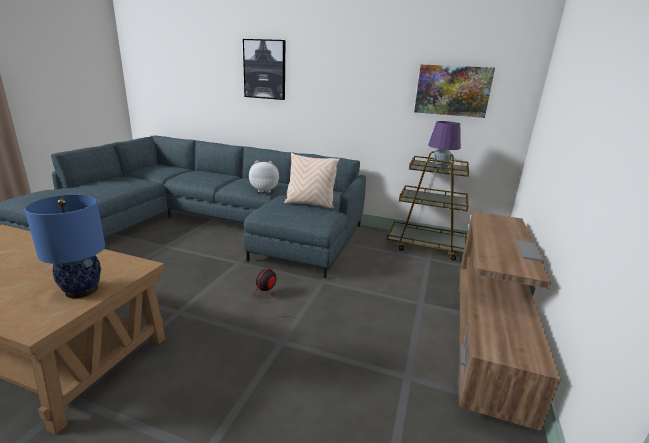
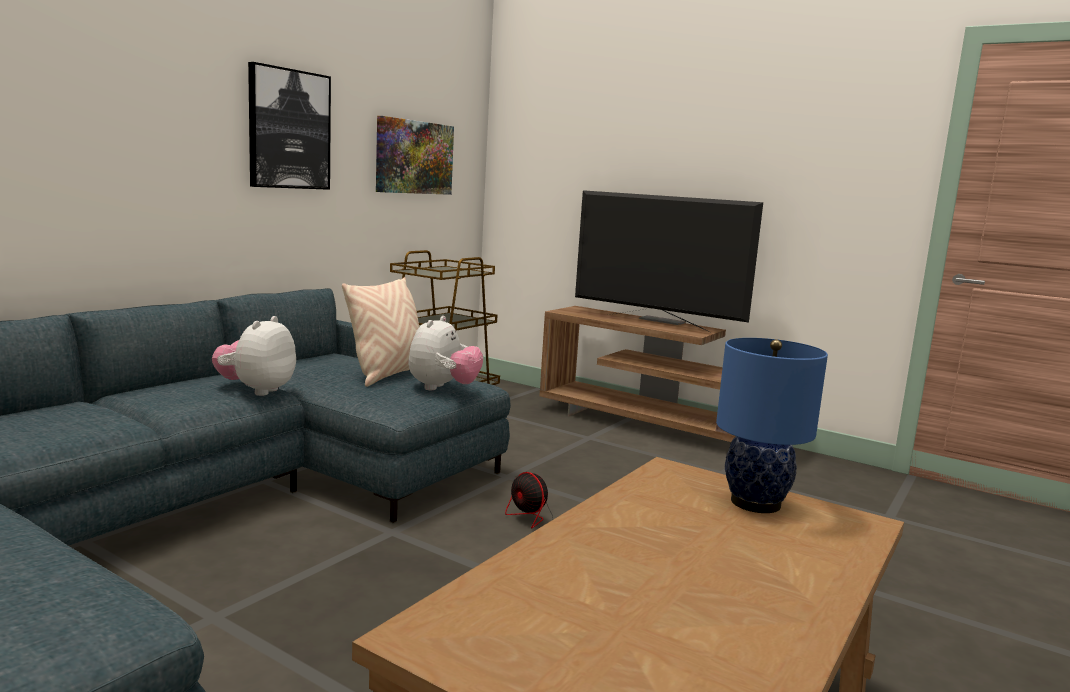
camera: 75 degrees left, 10 degrees down
(265, 69) = (83, 102): picture -> picture (289, 129)
(297, 216) = (443, 388): none -> plush toy
(439, 169) = (456, 273): purple table lamp -> none
(508, 248) = (655, 323): none -> television

